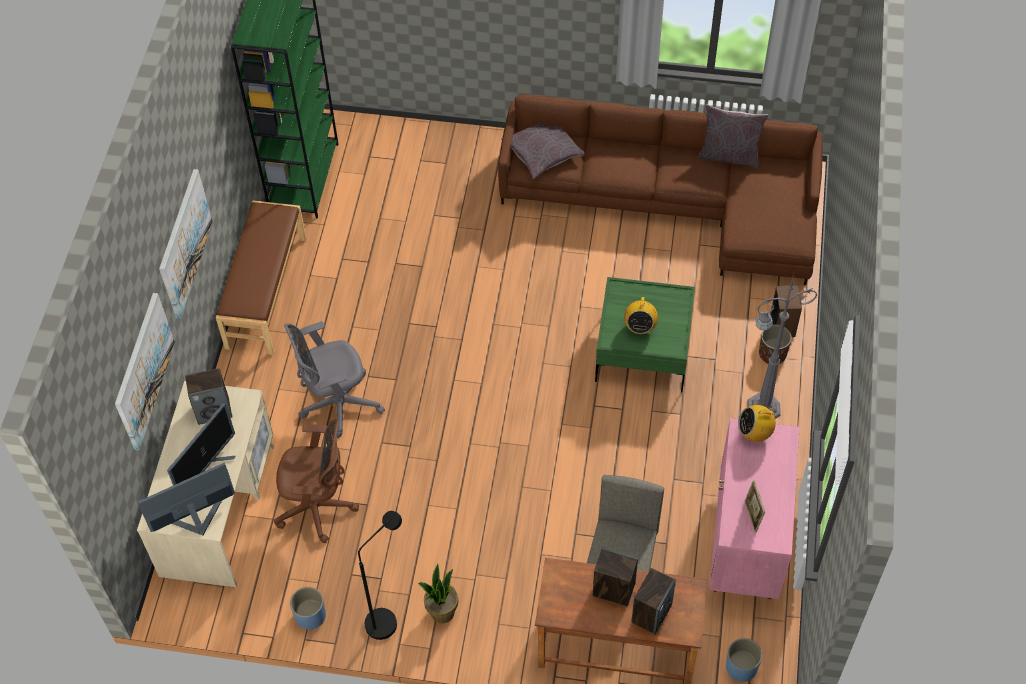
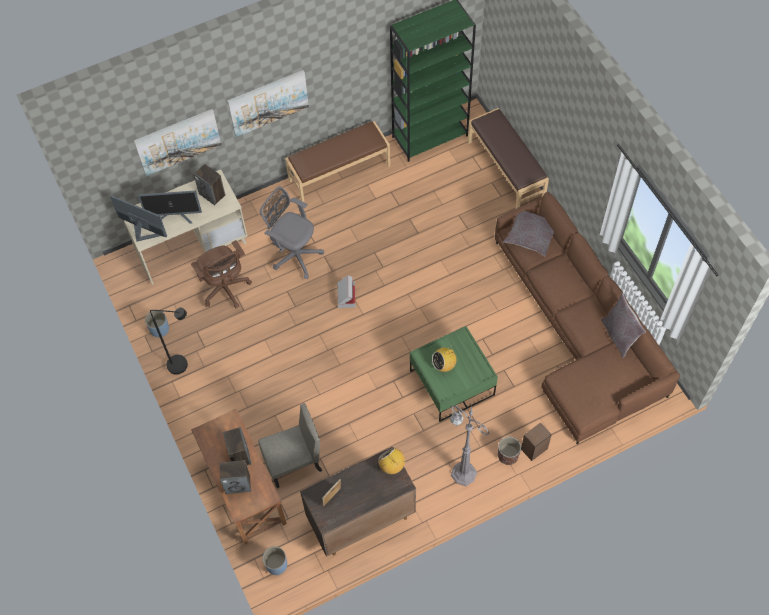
camera: 55 degrees right, 5 degrees up
(417, 138) = (506, 170): none -> brown bench
(442, 612) = (205, 389): potted plant -> none
(443, 385) = (346, 296): none -> cardboard box
(746, 543) = (360, 519): pink cabinet -> brown cabinet

